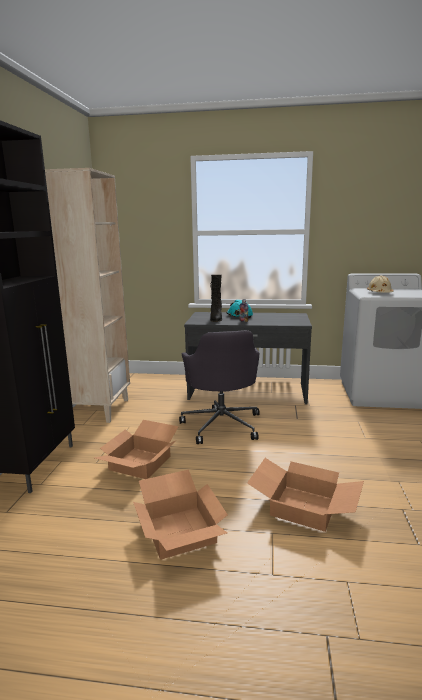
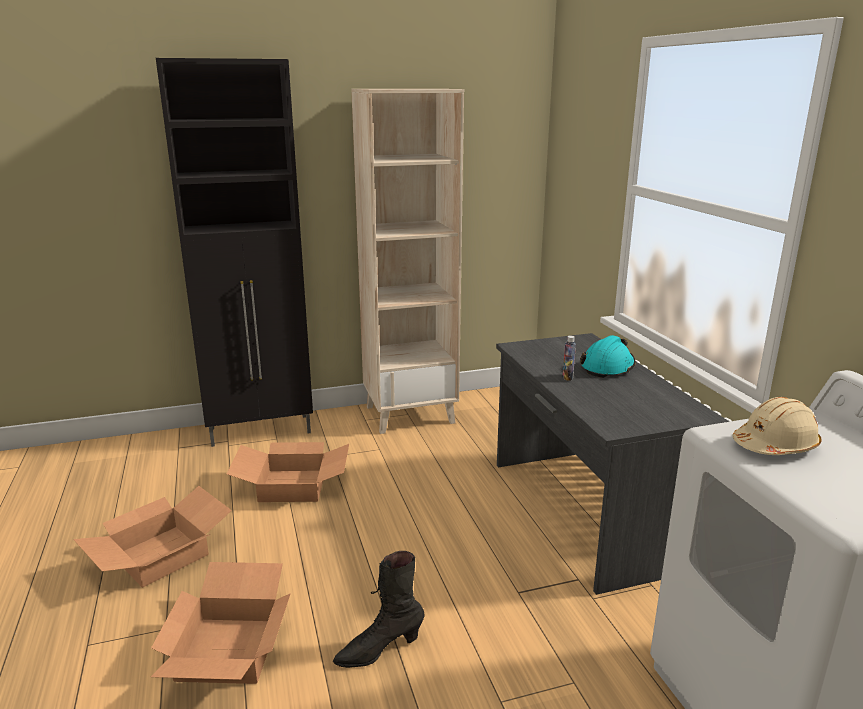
camera: 65 degrees right, 5 degrees up
(216, 318) = (559, 355): black boot -> black boot (379, 650)
(222, 424) = (434, 518): grey office chair -> none

